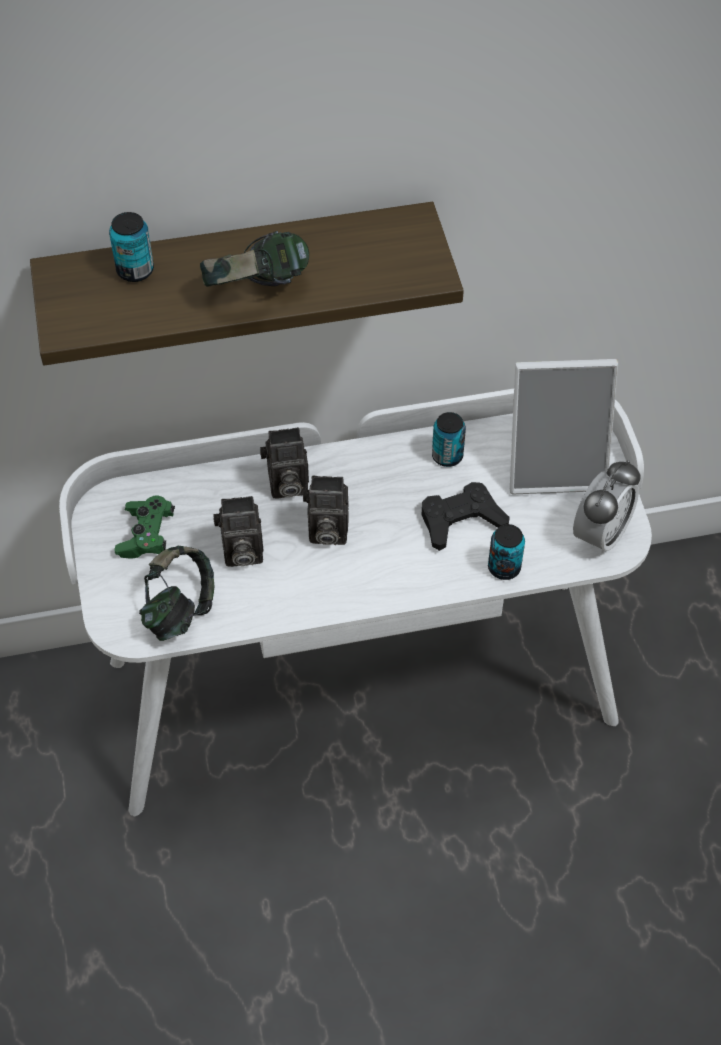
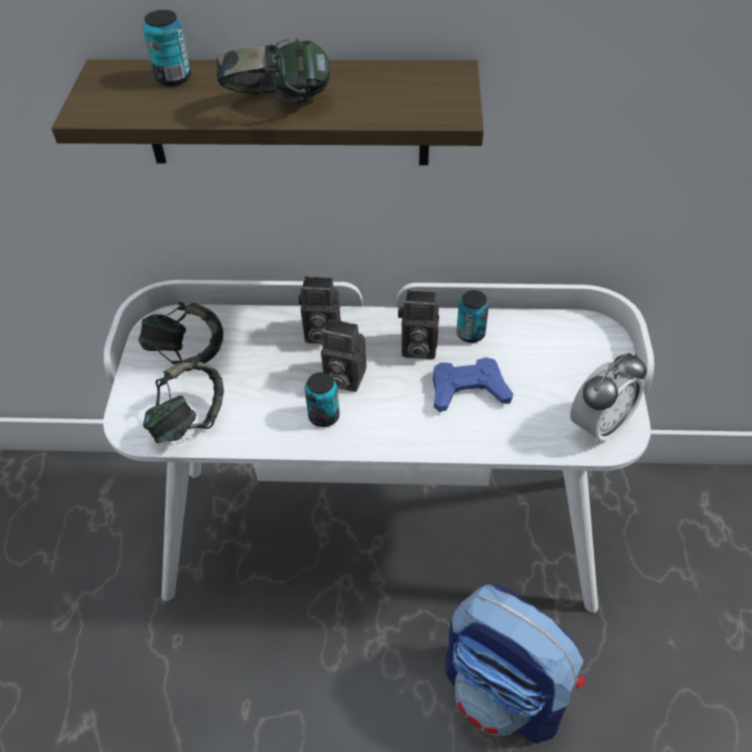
camera: 15 degrees right, 5 degrees down
(146, 535) = (186, 354): green game controller -> headphones
(240, 553) = (261, 382): camera -> camera (417, 348)
(461, 520) = (468, 390): black game controller -> blue game controller
(504, 568) = (497, 439): can -> can (324, 416)
(539, 827) = (505, 691): none -> backpack
(555, 465) = (568, 358): picture frame -> none

